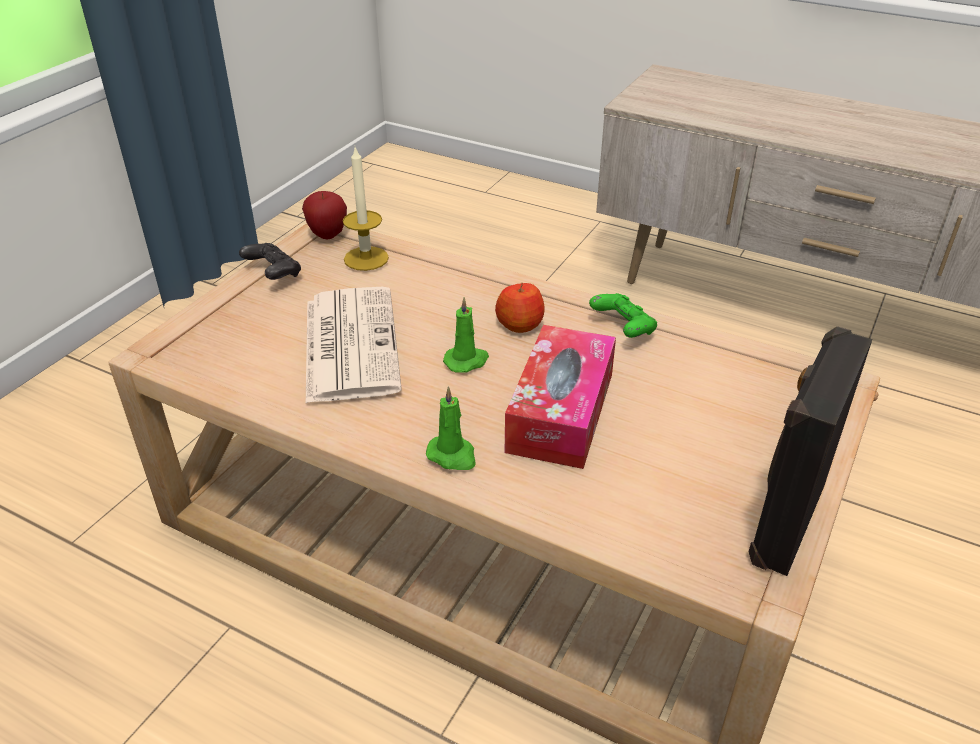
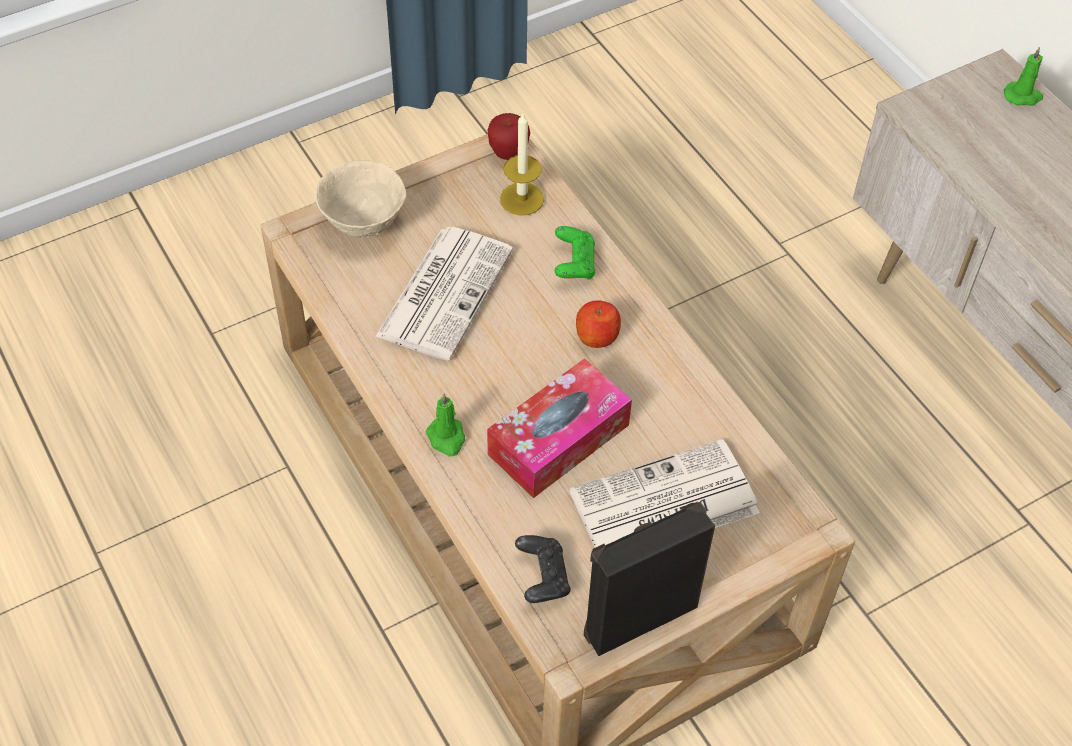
camera: 30 degrees right, 15 degrees up
(224, 323) = (364, 223): none -> beige bowl
(273, 274) = (434, 182): black game controller -> black game controller (542, 577)
(467, 361) = (525, 353): green candle -> green candle (1023, 96)
(623, 328) = (678, 383): green game controller -> green game controller (574, 264)
(703, 421) = (662, 505): none -> newspaper

